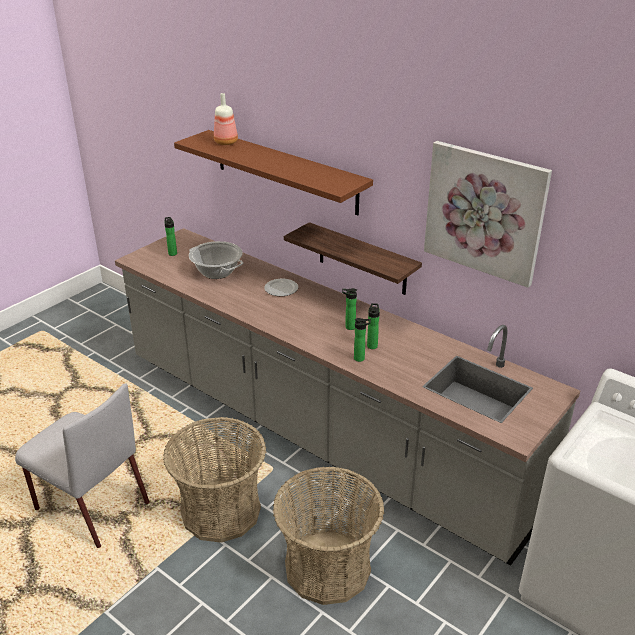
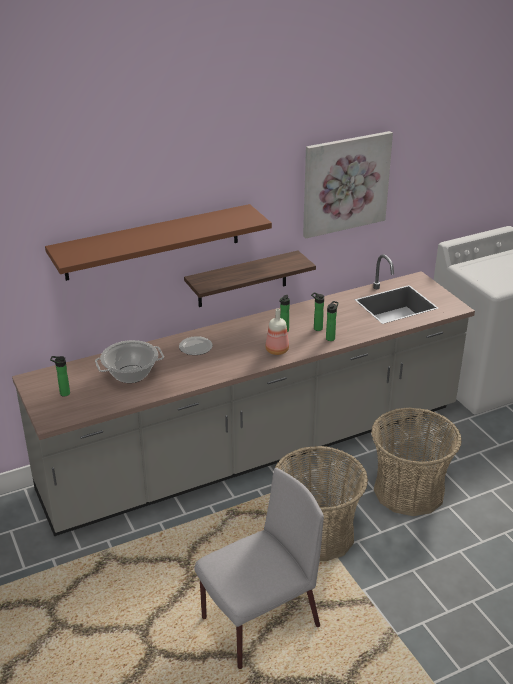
camera: 65 degrees left, 0 degrees up
(226, 142) = (94, 243): bottle -> bottle (276, 350)

